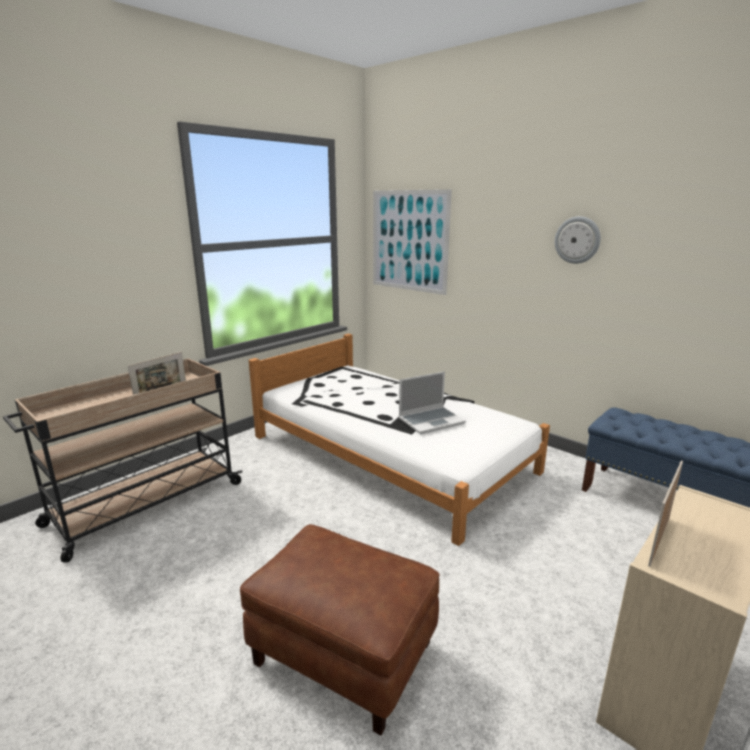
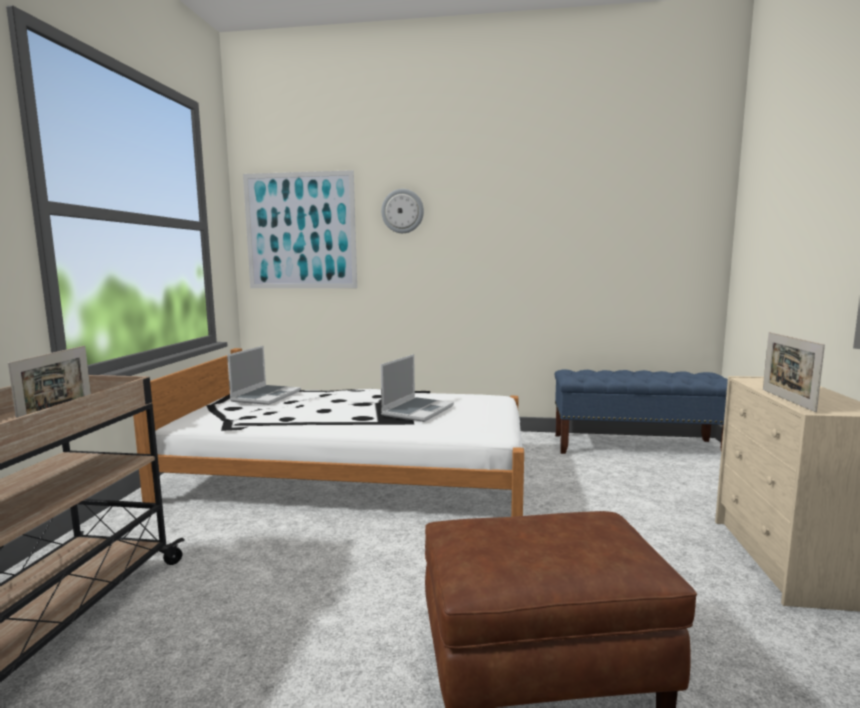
camera: 35 degrees left, 10 degrees down
(348, 378) = (266, 396): none -> laptop
(577, 240) = (500, 215): wall clock -> wall clock (402, 211)

